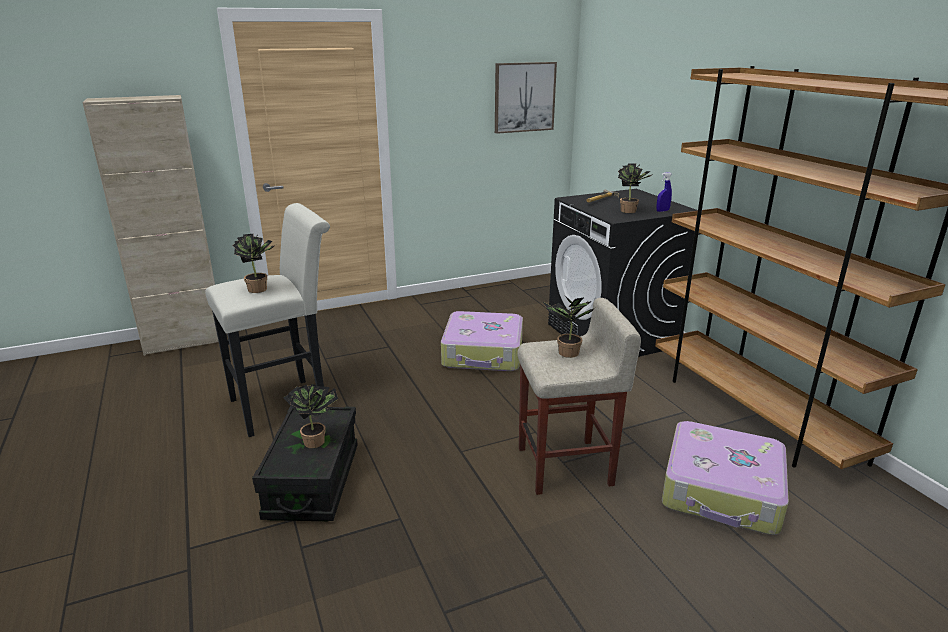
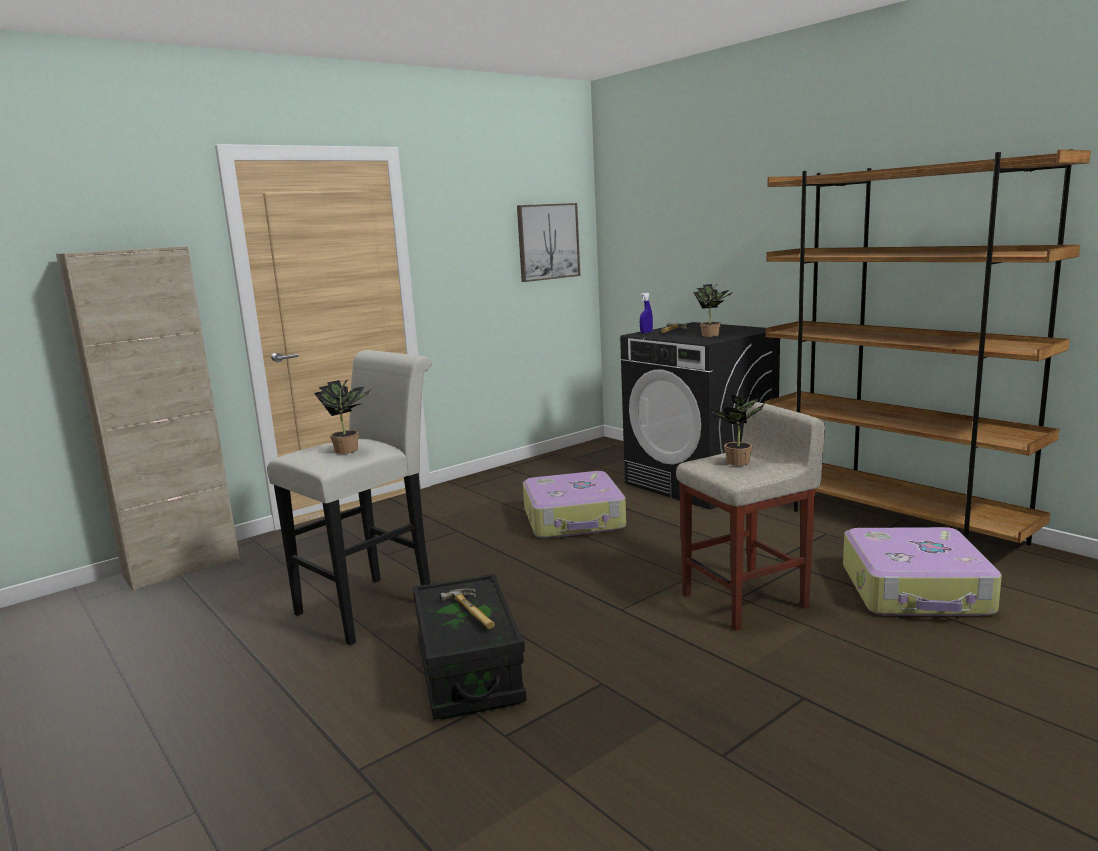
camera: 15 degrees left, 10 degrees down
(317, 441) = (475, 612): potted plant -> hammer
(662, 211) = (743, 332): blue spray bottle -> blue spray bottle (646, 332)

